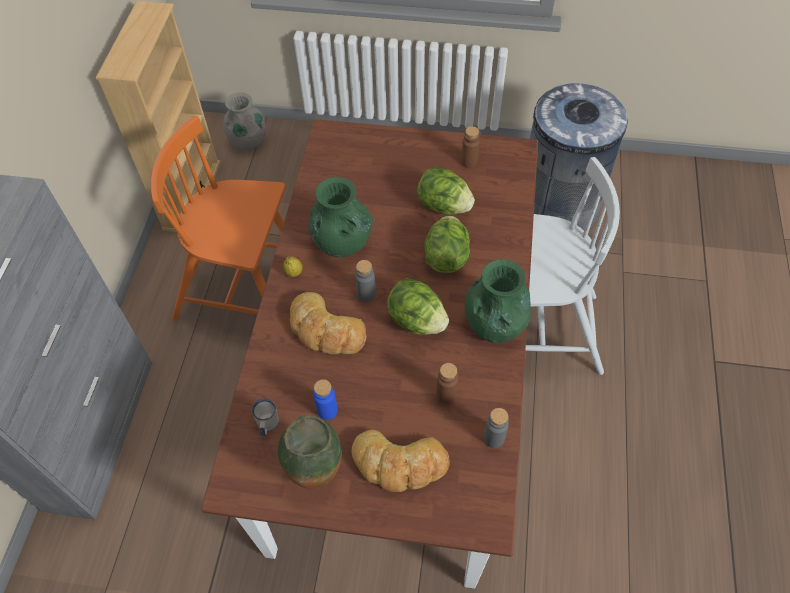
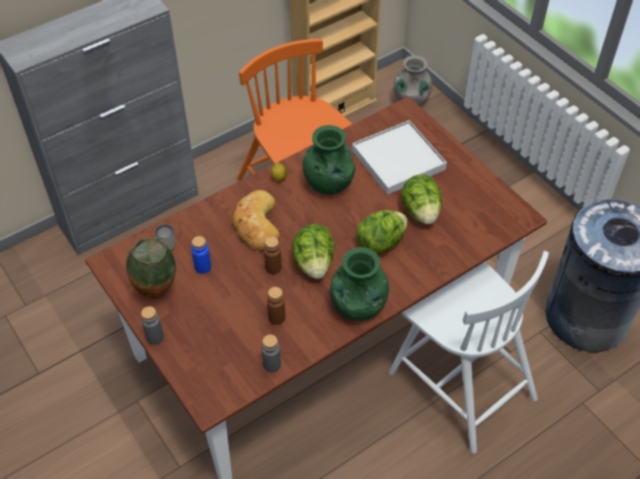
camera: 45 degrees right, 5 degrees down
(366, 294) = (304, 224): grey bottle -> grey bottle (155, 337)
(374, 177) = (398, 160): none -> white tray
(399, 464) = (204, 328): bread -> none
(469, 162) = (475, 198): brown bottle -> brown bottle (273, 267)

